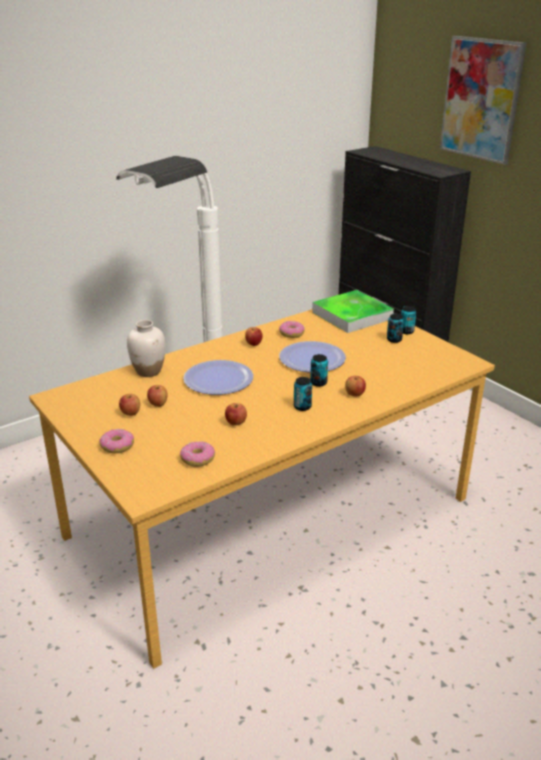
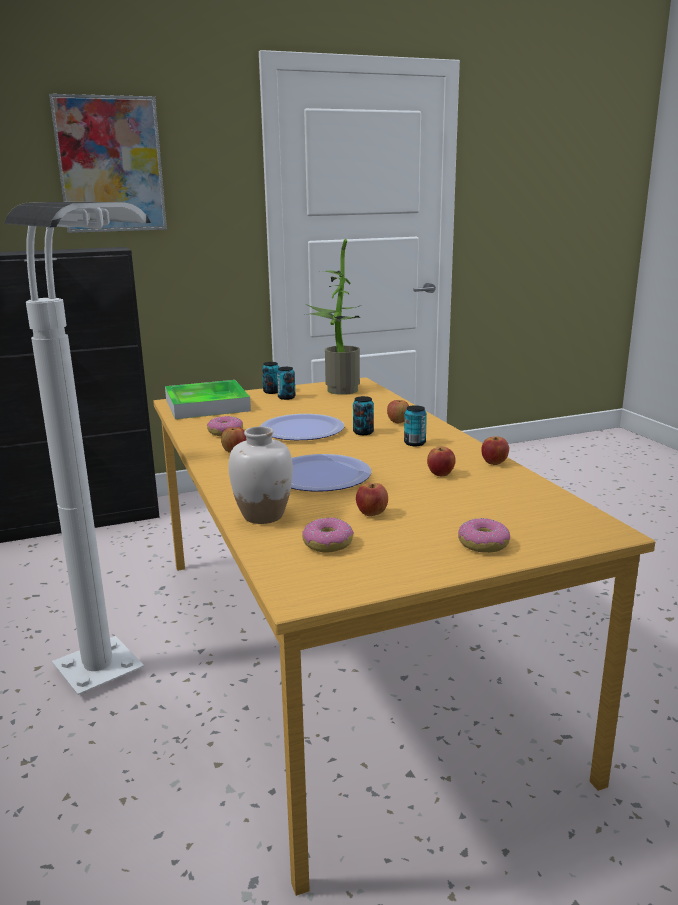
camera: 75 degrees left, 10 degrees down
(130, 413) = (390, 532): apple -> apple (494, 463)
(198, 459) = (521, 497): donut -> donut (327, 543)
(433, 357) = (337, 390): none -> potted plant

